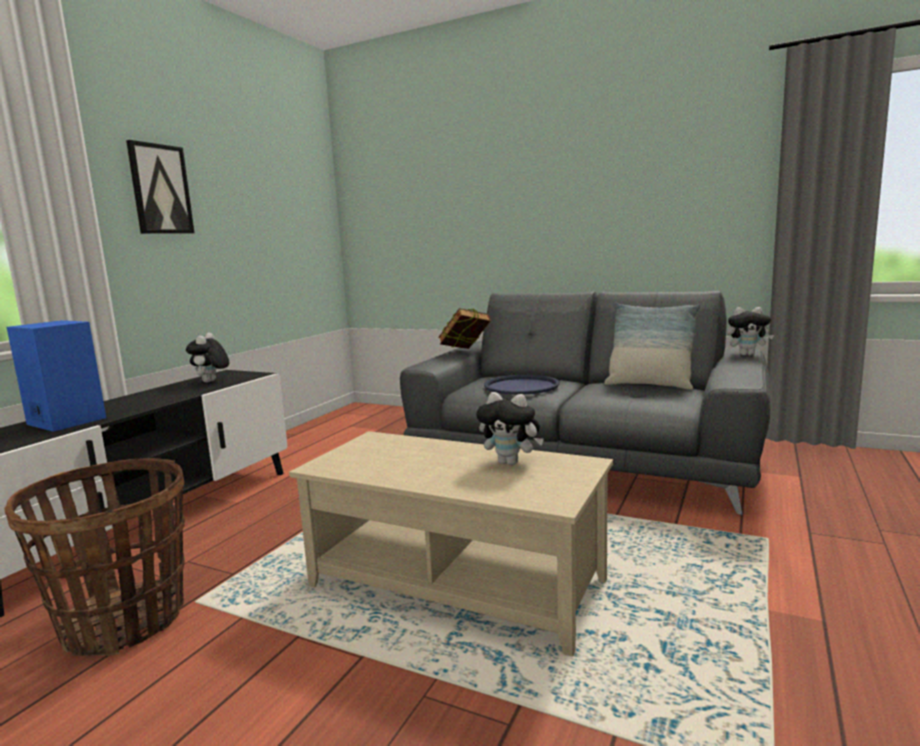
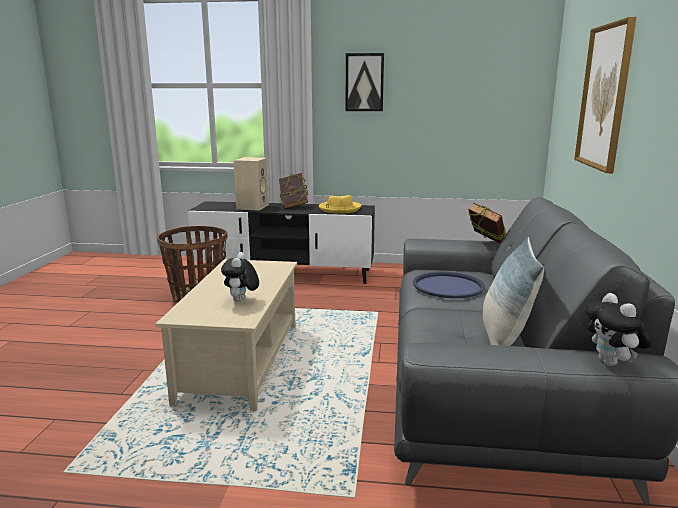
camera: 70 degrees right, 5 degrees up
(64, 421) = (252, 206): blue speaker -> beige speaker
(134, 400) = (293, 206): none -> book
(211, 382) = (339, 209): plush toy -> yellow hat
(481, 204) = (604, 97): none -> picture

